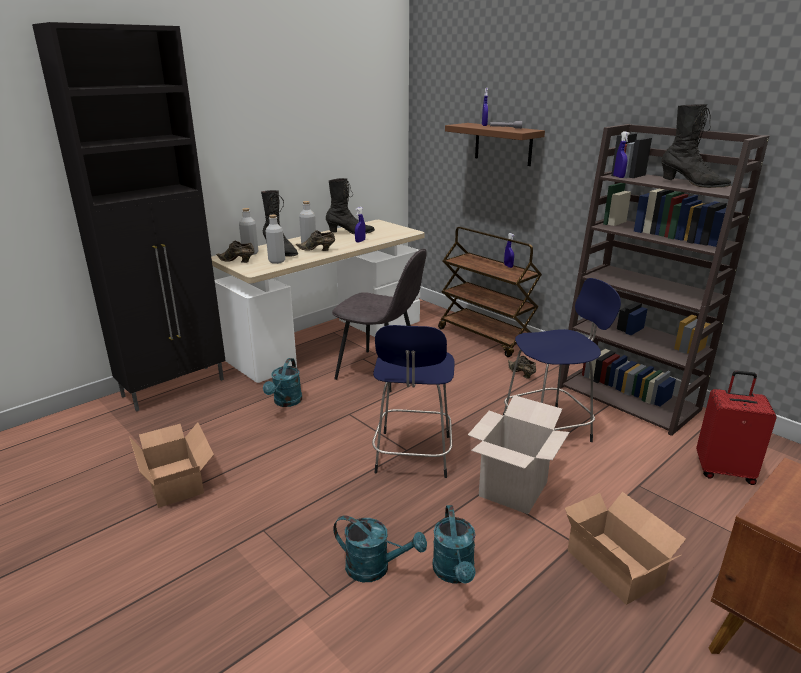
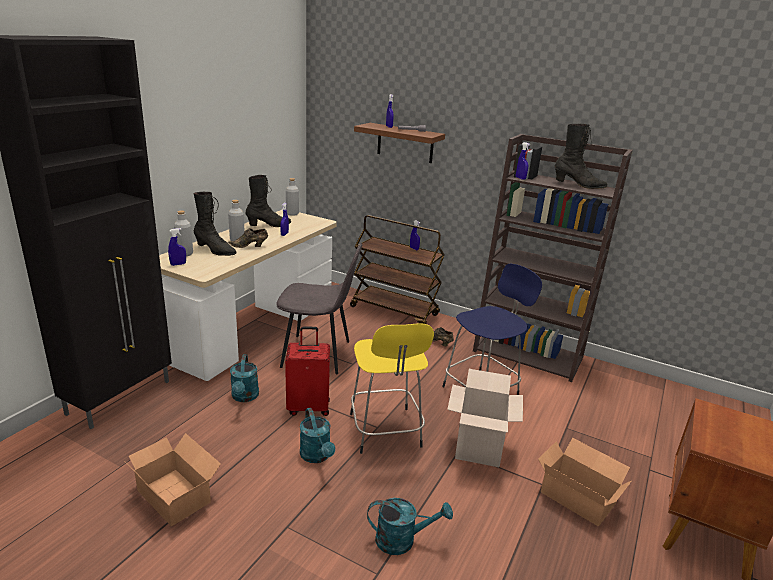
camera: 20 degrees left, 0 degrees up
(237, 261) = (178, 264): brown shoe -> blue spray bottle
(277, 261) = (219, 261): grey bottle -> grey bottle (292, 214)
(413, 456) = (385, 432): blue stool -> yellow stool
(455, 573) = (467, 530): turquoise watering can -> turquoise watering can (317, 456)
(724, 470) = (617, 405): red suitcase -> red suitcase (308, 407)

